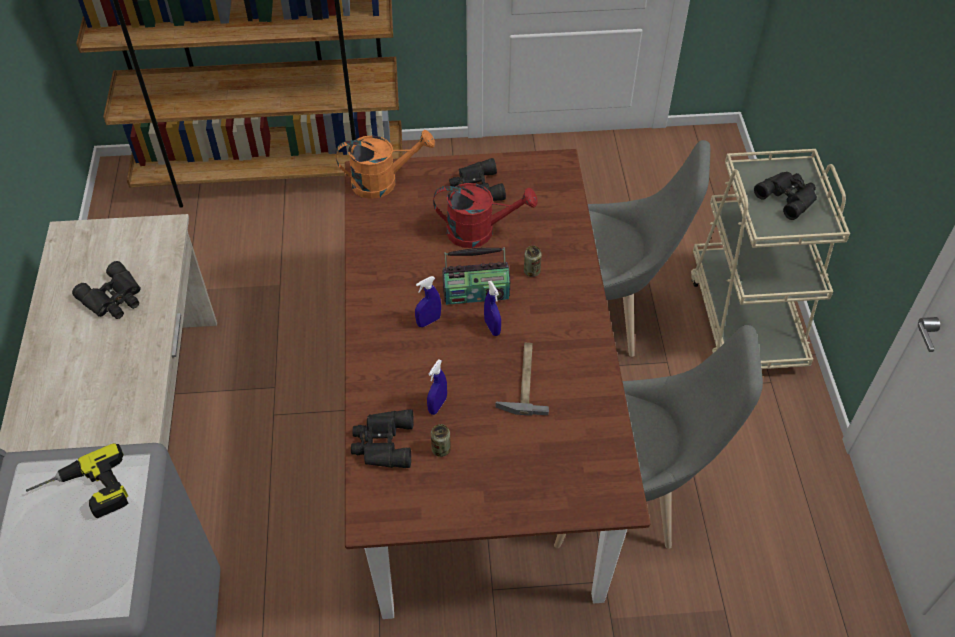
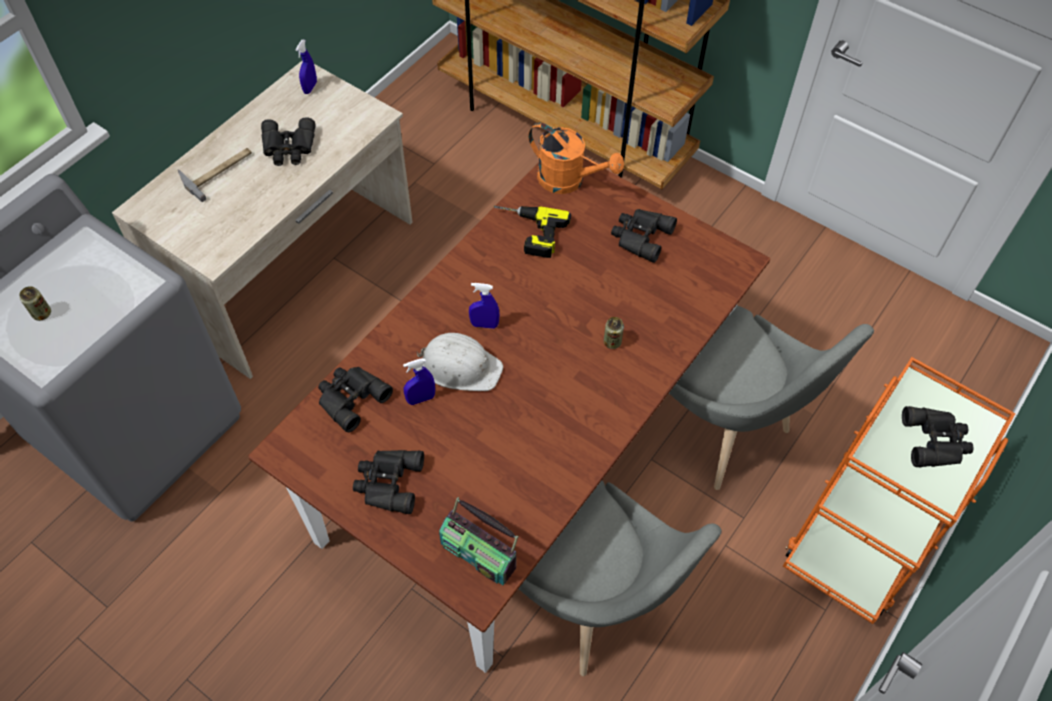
camera: 40 degrees right, 5 degrees up
(83, 493) = (100, 278): power drill -> power drill (527, 232)
(441, 449) = (387, 436): can -> can (42, 314)
(442, 362) = (460, 366): none -> white hard hat
(476, 293) = (546, 328): radio -> radio (479, 553)
(477, 481) = (387, 483): none -> black binoculars
(479, 232) = (604, 277): red watering can -> none
(492, 327) = (529, 367): blue spray bottle -> blue spray bottle (310, 87)
(524, 379) = (508, 429): hammer -> hammer (218, 171)
(745, 317) = (862, 533): beige cart -> orange cart

